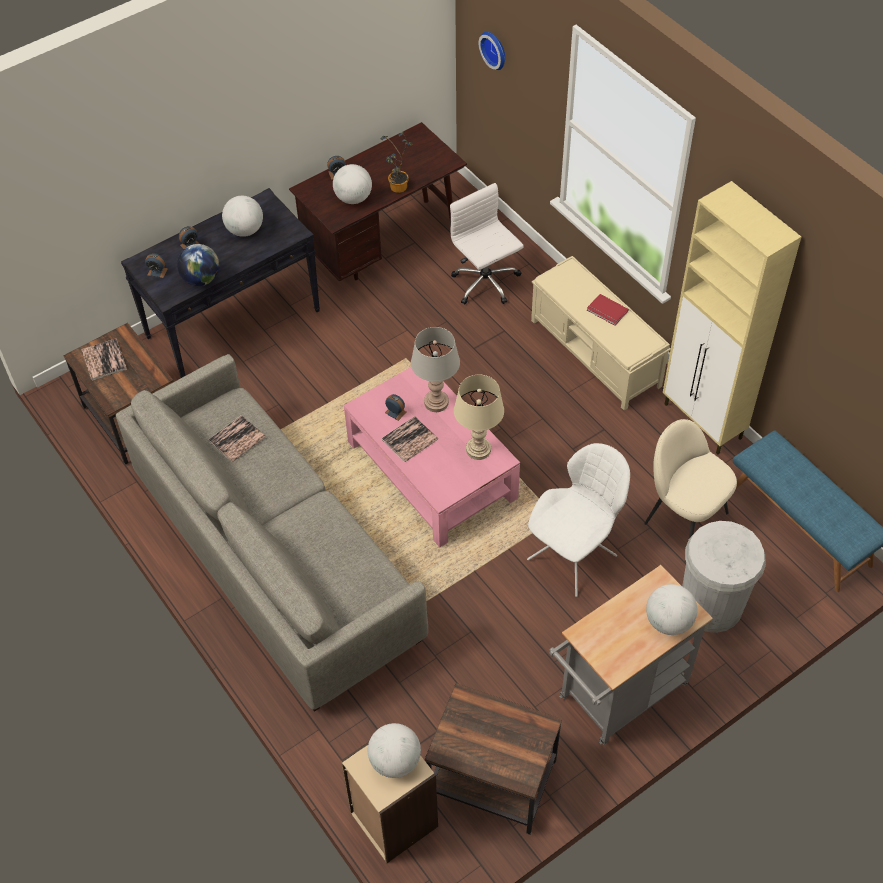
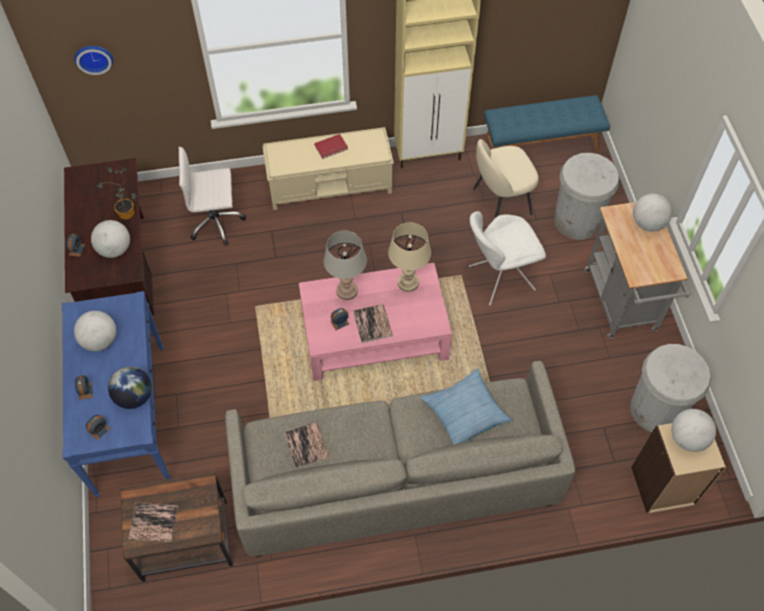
camera: 65 degrees left, 5 degrees up
(234, 323) = (130, 418): black console table -> blue console table
(341, 555) = (465, 412): none -> pillow
(491, 780) = (656, 409): brown side table -> white trash can
(574, 555) = (499, 279): white chair -> white chair turned 90 degrees counterclockwise

